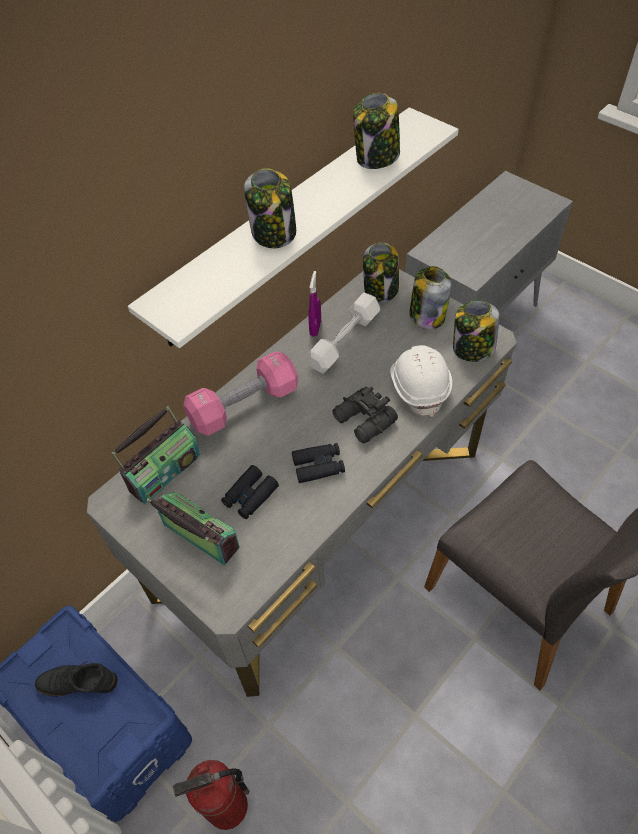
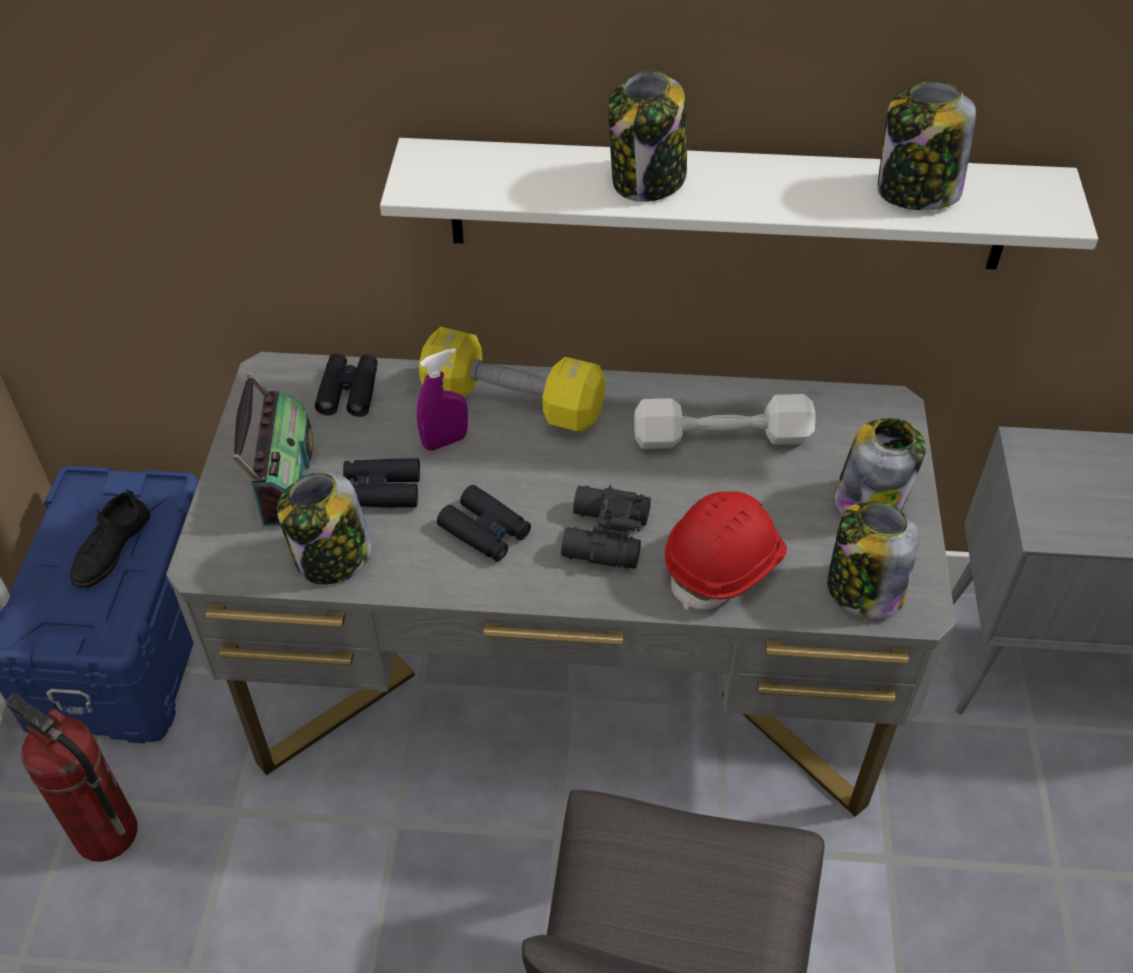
camera: 50 degrees right, 5 degrees down
(77, 682) = (111, 548): black shoe -> black shoe turned 120 degrees counterclockwise
(164, 471) = (349, 391): radio -> black binoculars
(244, 405) = (512, 402): pink dumbbell -> yellow dumbbell
(315, 328) = (712, 395): purple spray bottle -> purple spray bottle (445, 441)
(381, 290) = (860, 423): jar -> jar (332, 559)
(419, 386) = (725, 565): white hard hat -> red hard hat

